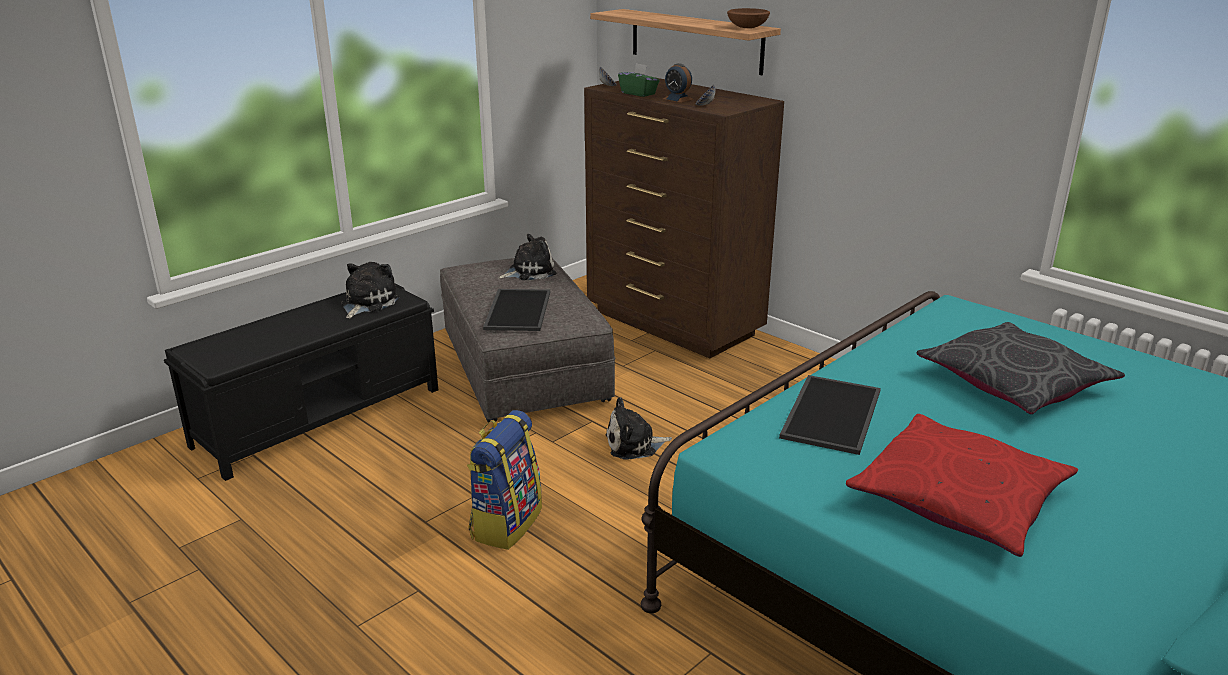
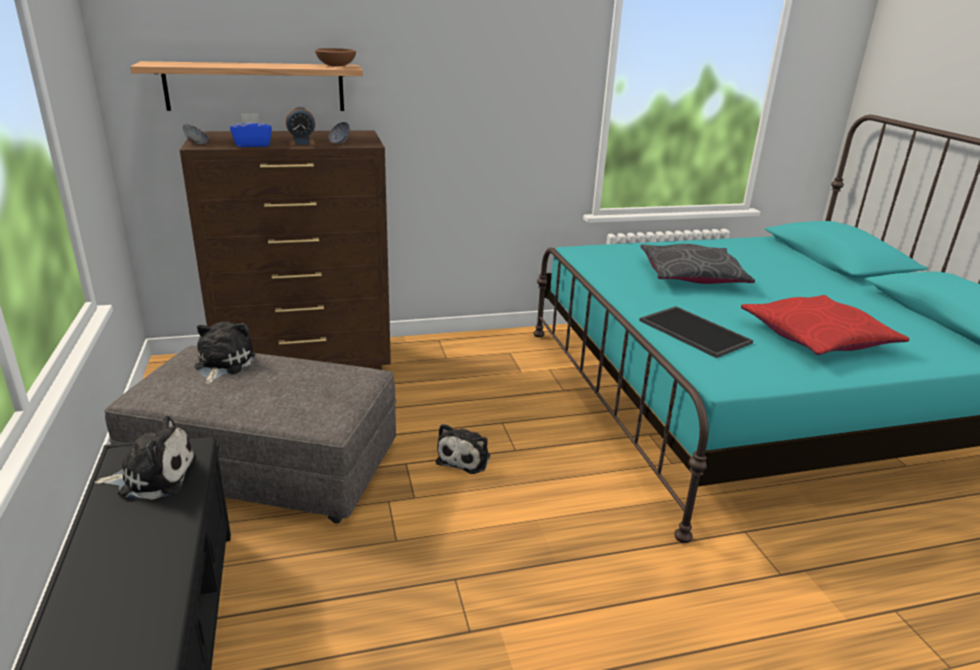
camera: 60 degrees left, 0 degrees up
(367, 303) = (153, 476): plush toy -> plush toy turned 120 degrees clockwise
(505, 523) = (516, 574): backpack -> none
(516, 310) = (298, 397): tray -> none
(638, 93) = (253, 145): green tissue box -> blue tissue box

